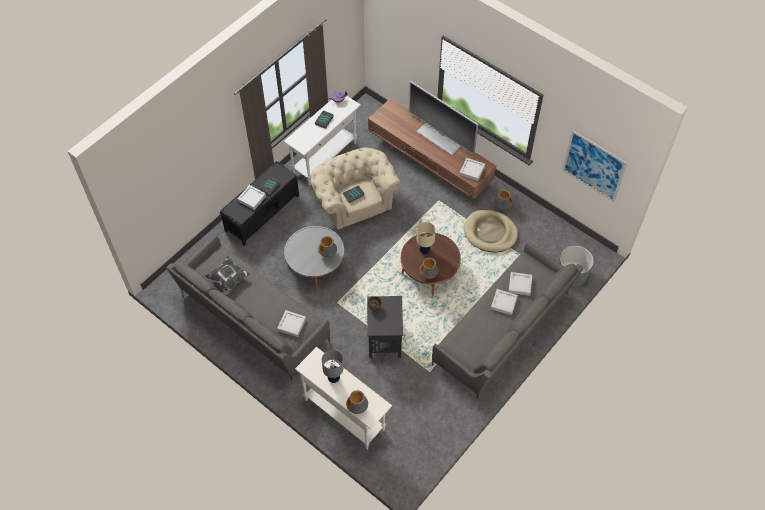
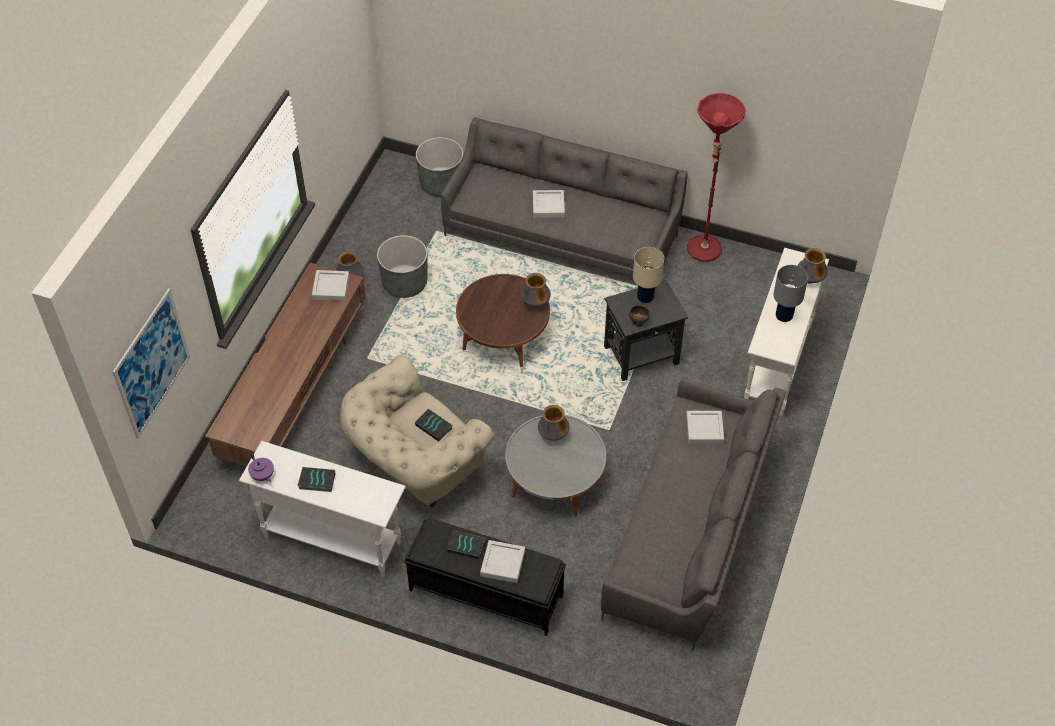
camera: 110 degrees left, 5 degrees down
(228, 280) = (670, 542): pillow -> none
(424, 250) = (493, 319): beige table lamp -> beige table lamp (645, 298)
(439, 138) = (277, 344): television -> none
(455, 408) = (702, 254): none -> red floor lamp
(490, 233) = (405, 283): beige dog bed -> grey planter
(520, 285) = (511, 196): grey tray -> none
(593, 166) = (343, 82): picture -> picture (152, 363)

